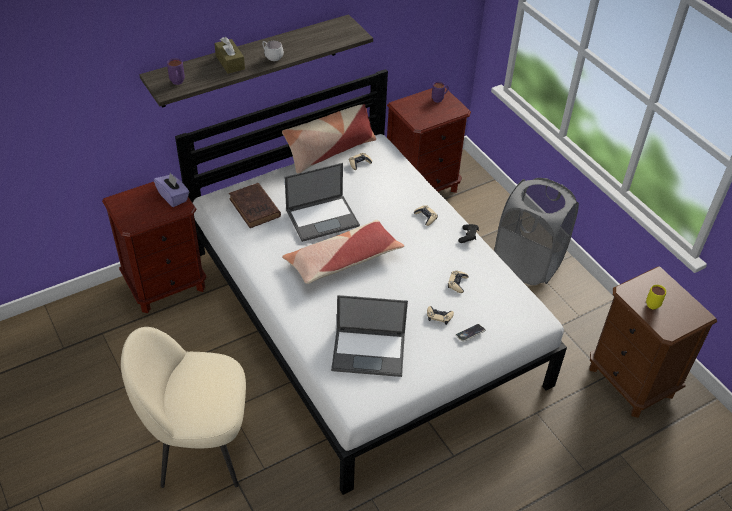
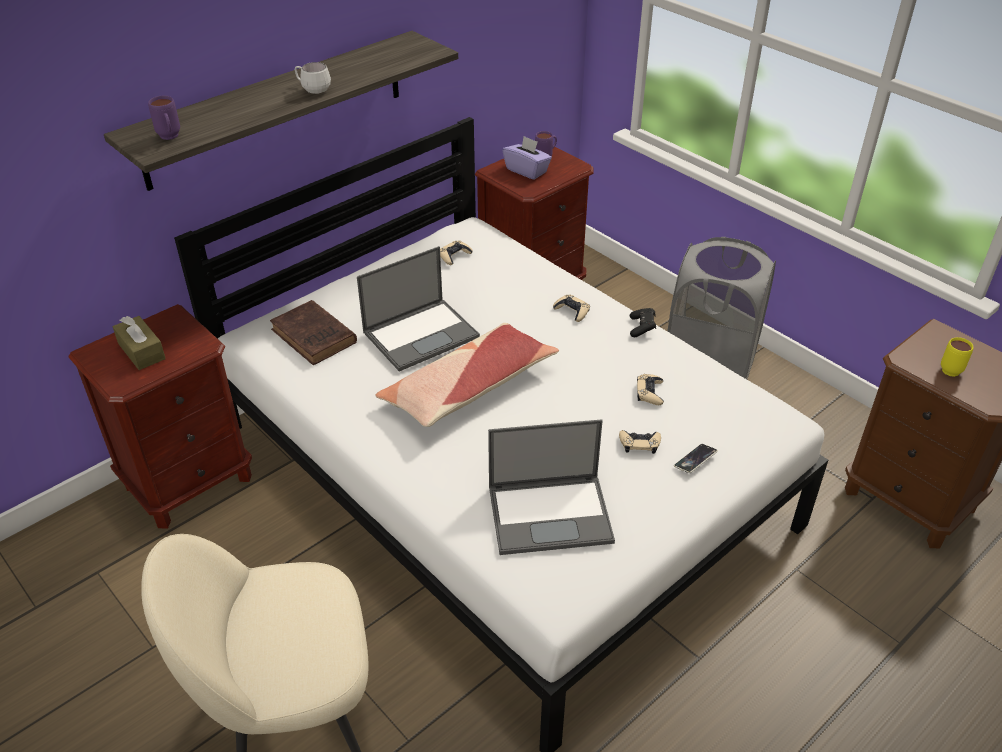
camera: 10 degrees left, 5 degrees down
(173, 197) = (185, 334): purple tissue box -> purple tissue box (527, 170)
(230, 62) = (249, 103): brown tissue box -> brown tissue box (141, 351)
(330, 151) = (407, 247): pillow -> none

